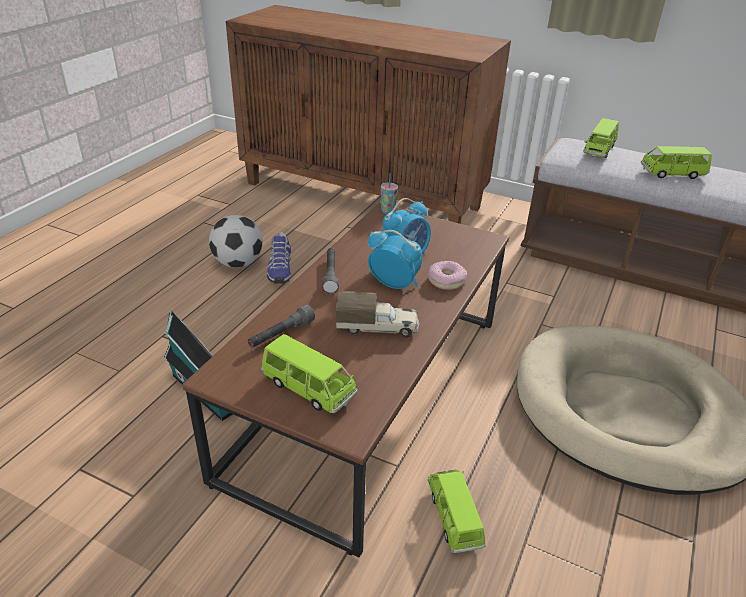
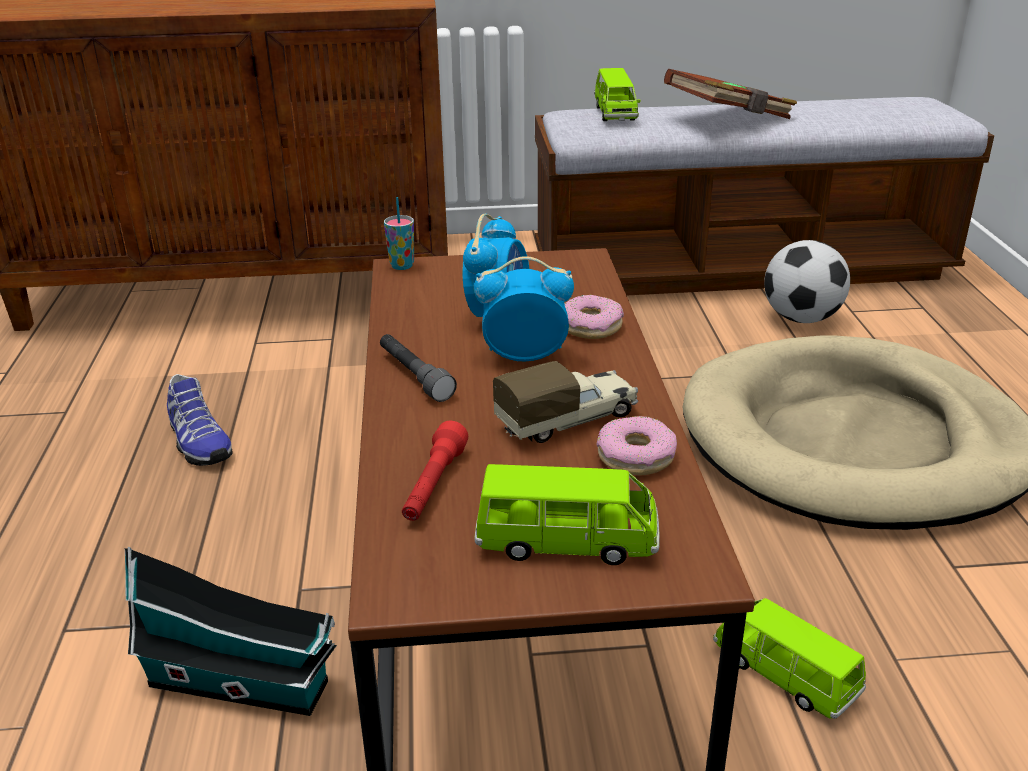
camera: 30 degrees left, 5 degrees down
(238, 263) = (110, 459): football -> football (801, 318)
(281, 334) = (433, 485): grey flashlight -> red flashlight
(388, 360) = (635, 456): none -> donut
(672, 173) = (729, 119): green toy car -> brown book

